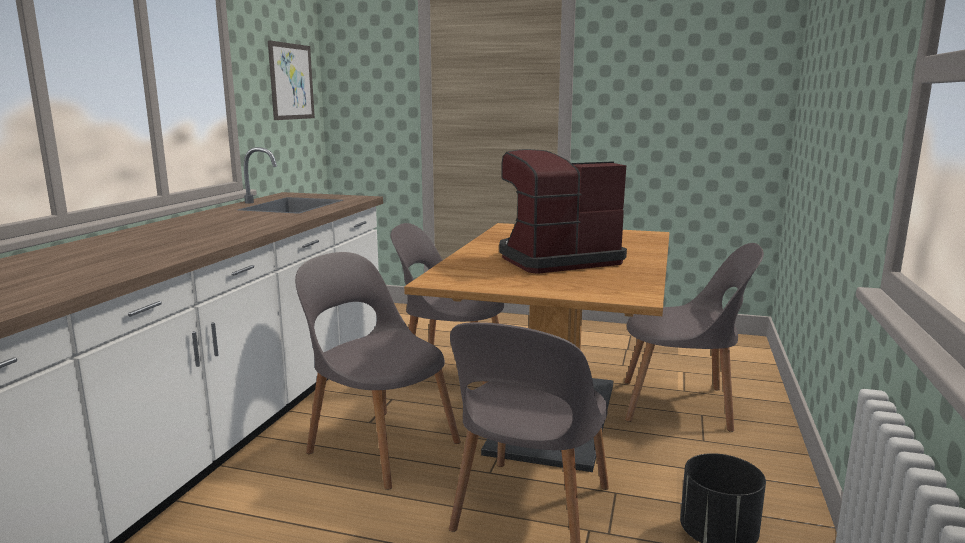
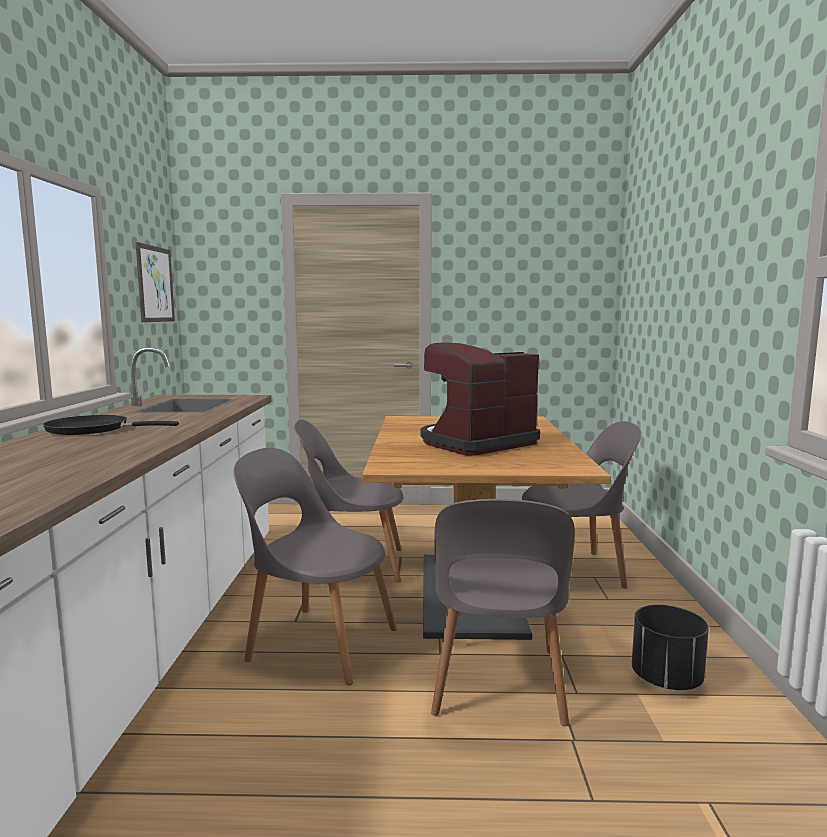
camera: 15 degrees left, 5 degrees down
(182, 227) = (93, 430): none -> black frying pan

